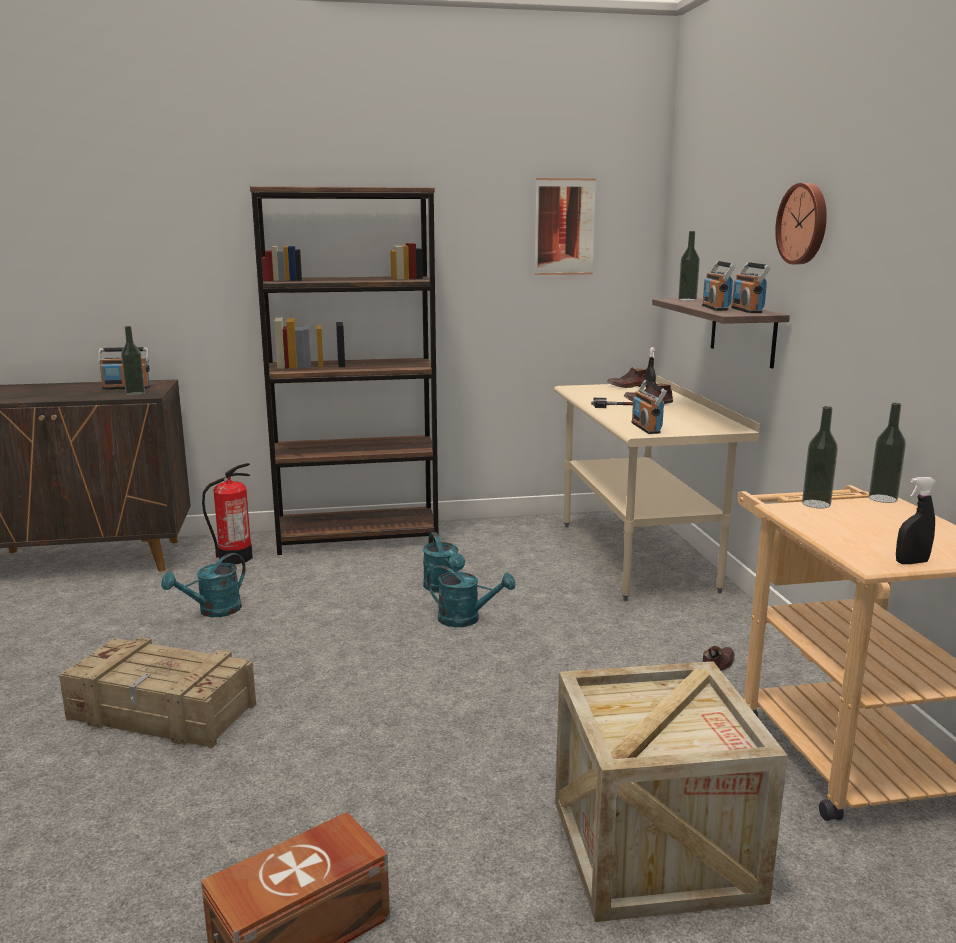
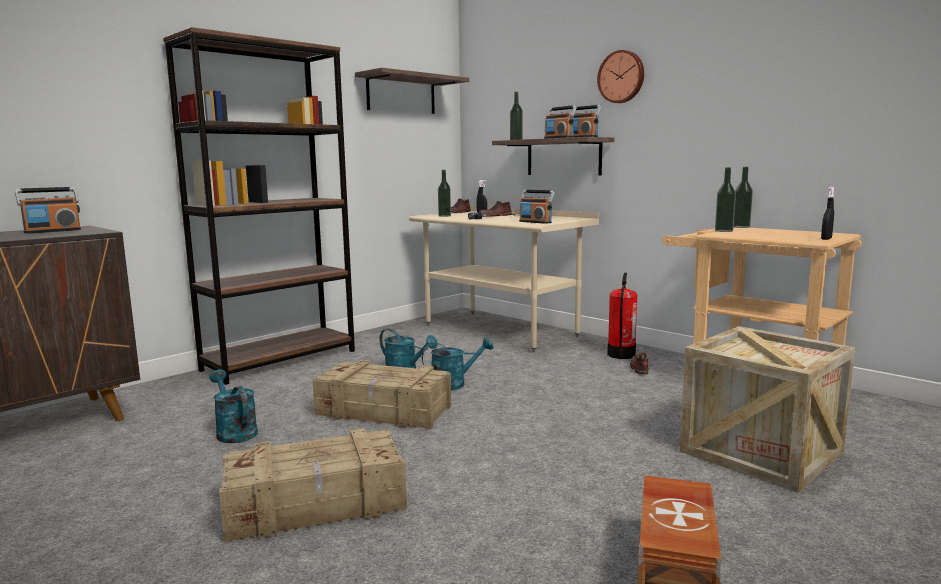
camera: 35 degrees left, 5 degrees down
(135, 393) = (80, 232): bottle -> bottle (444, 216)
(213, 611) = (234, 431): turquoise watering can -> turquoise watering can turned 135 degrees clockwise
(235, 558) = (185, 395): fire extinguisher -> fire extinguisher (621, 355)
(353, 631) = (384, 411): none -> crate
(564, 227) = (401, 94): picture -> shelf

